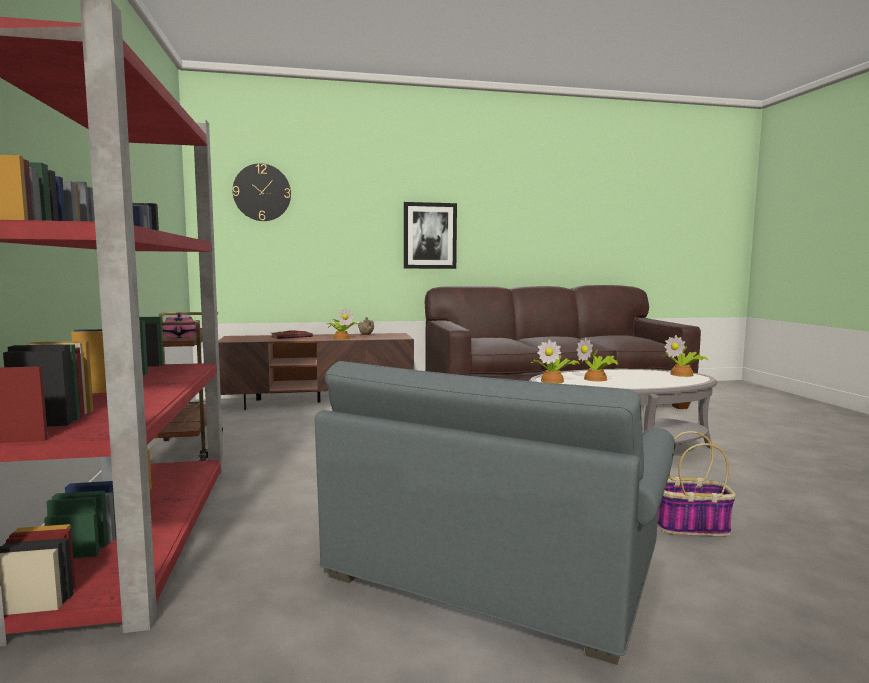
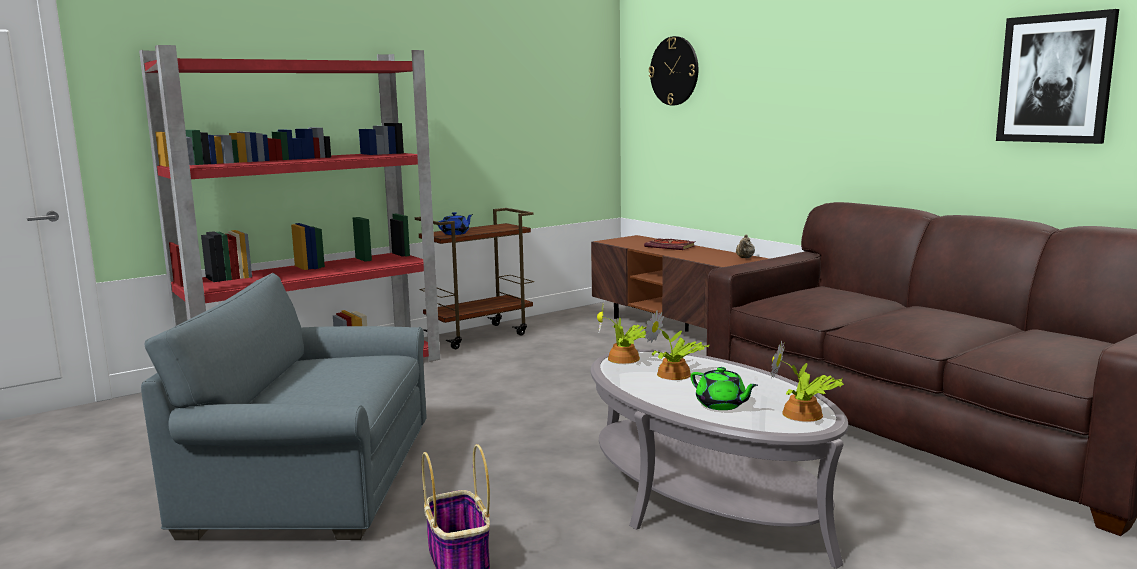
camera: 65 degrees right, 5 degrees up
(180, 337) = (456, 233): pink teapot -> blue teapot
(342, 338) = (695, 257): potted plant -> none
(430, 236) = (846, 121): picture -> picture (1055, 79)
(660, 380) = (721, 405): none -> green teapot

